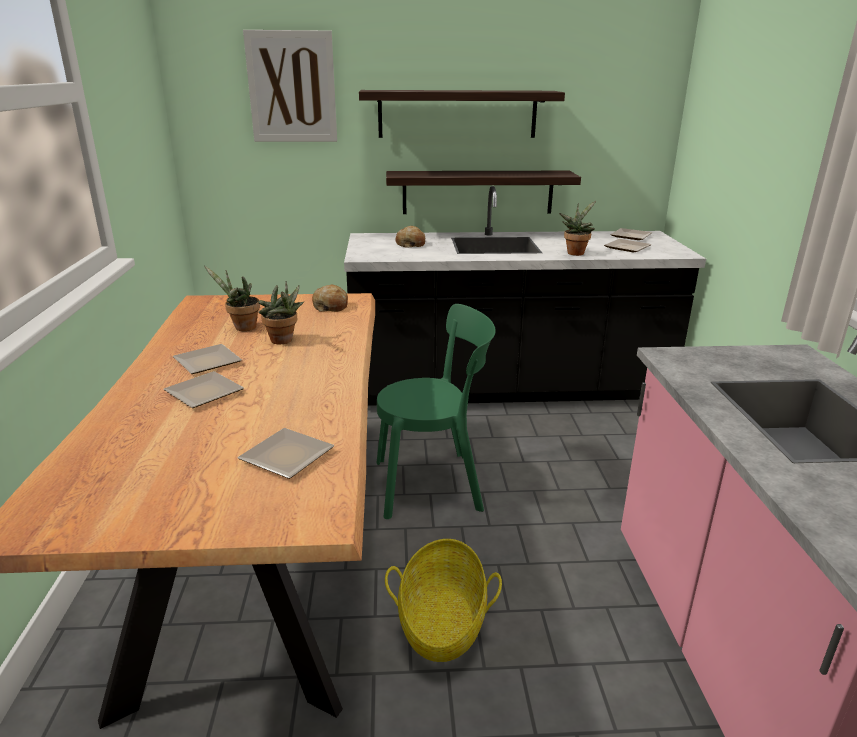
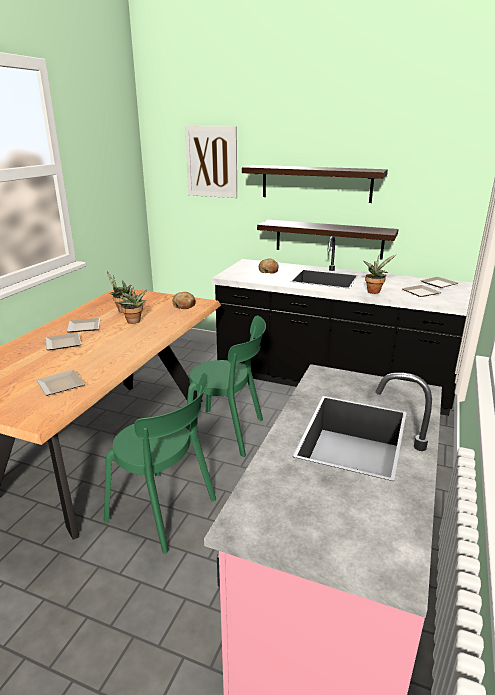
camera: 25 degrees right, 0 degrees up
(442, 621) = (165, 511): basket -> green chair

